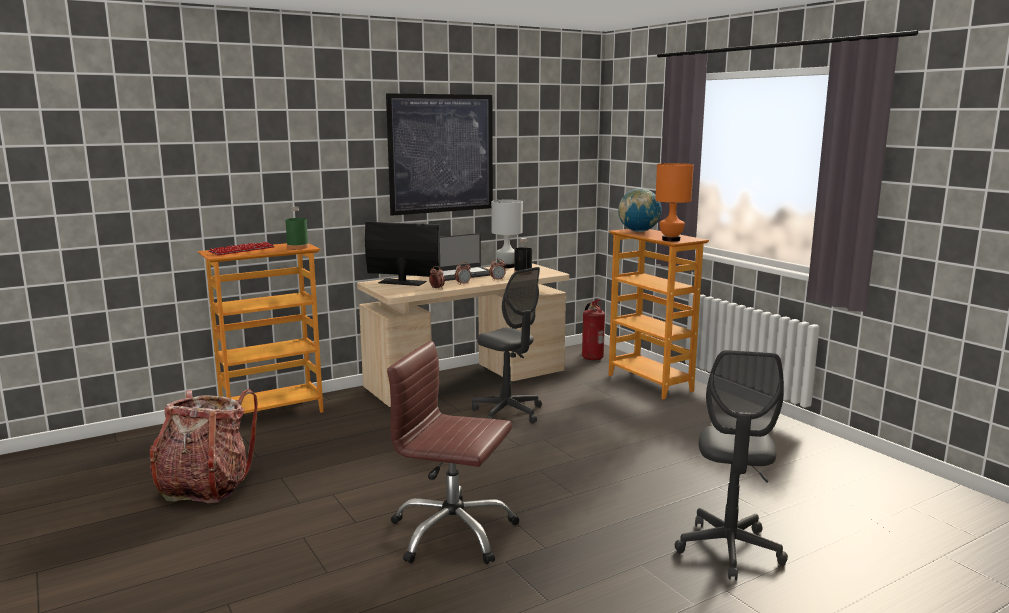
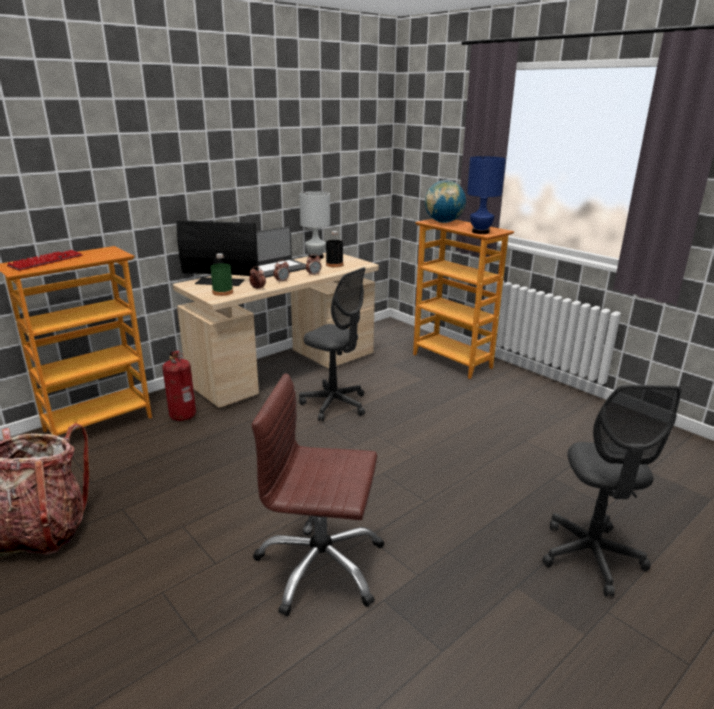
camera: 10 degrees left, 10 degrees up
(297, 247) = (109, 255): green bottle -> green bottle (222, 292)
(441, 153) = (248, 146): picture -> none
(592, 358) = (392, 336): fire extinguisher -> fire extinguisher (183, 415)
(671, 239) = (480, 232): orange table lamp -> blue table lamp

